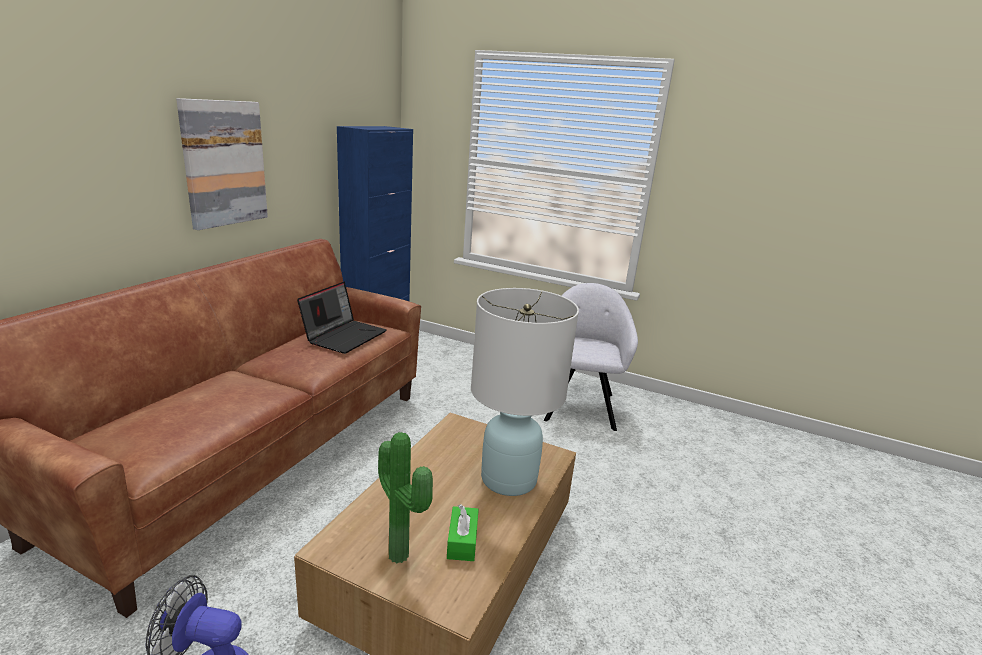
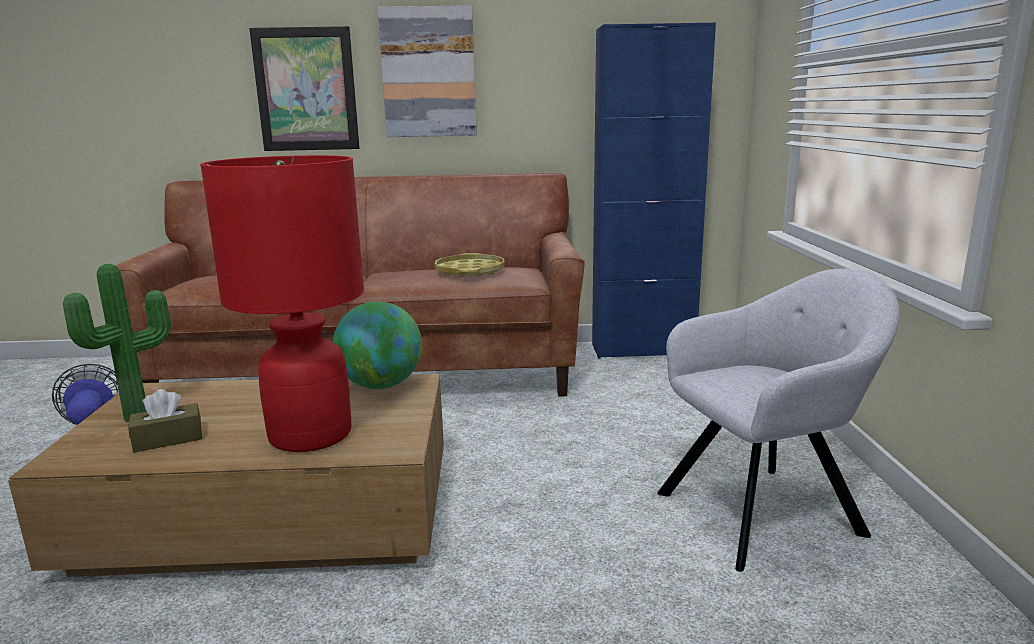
camera: 65 degrees right, 5 degrees down
(105, 189) = (306, 90): none -> picture
(344, 336) = (470, 271): laptop -> yellow tray
(449, 436) = (380, 385): none -> globe
(462, 541) = (168, 439): green tissue box -> brown tissue box
(508, 479) = (310, 434): white table lamp -> red table lamp

